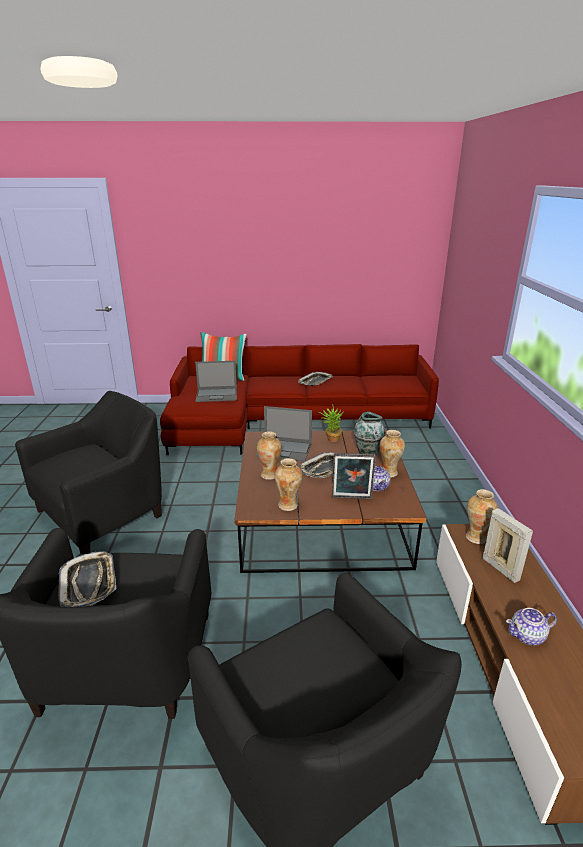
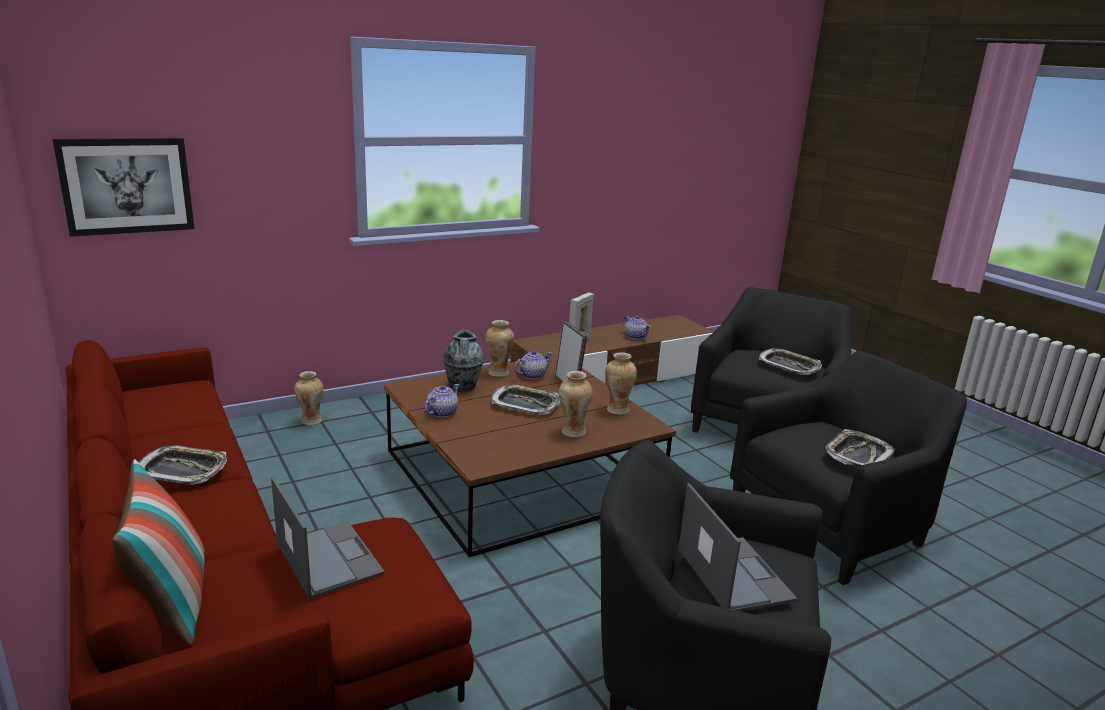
camera: 120 degrees left, 5 degrees down
(285, 450) = (501, 436): laptop -> laptop (733, 573)
(289, 679) = (789, 366): none -> tray
(331, 439) = (441, 413): potted plant -> teapot
(458, 276) = (127, 185): none -> picture
(476, 537) = (547, 350): vase -> vase (311, 421)

